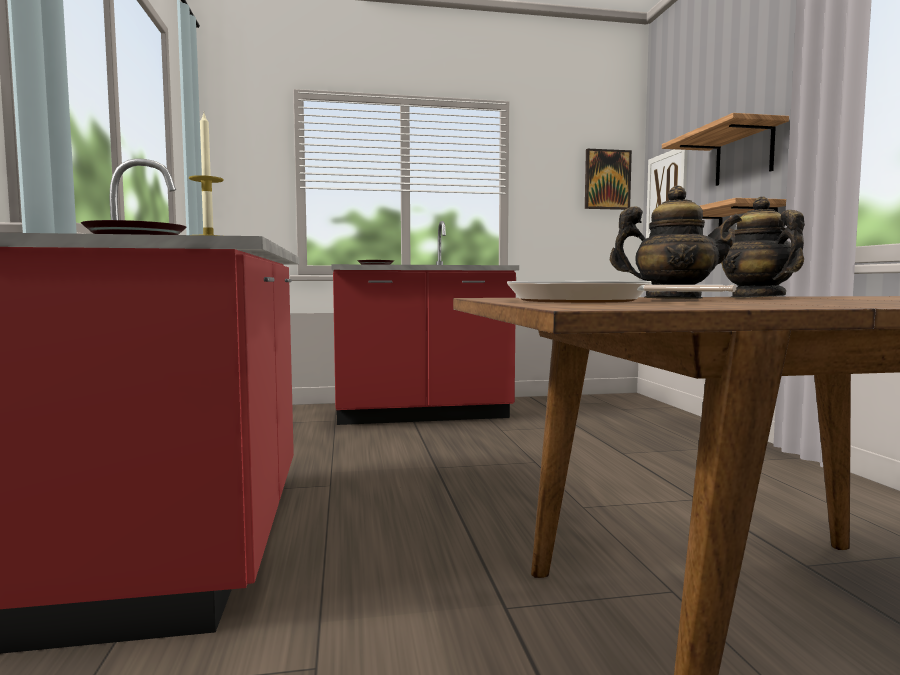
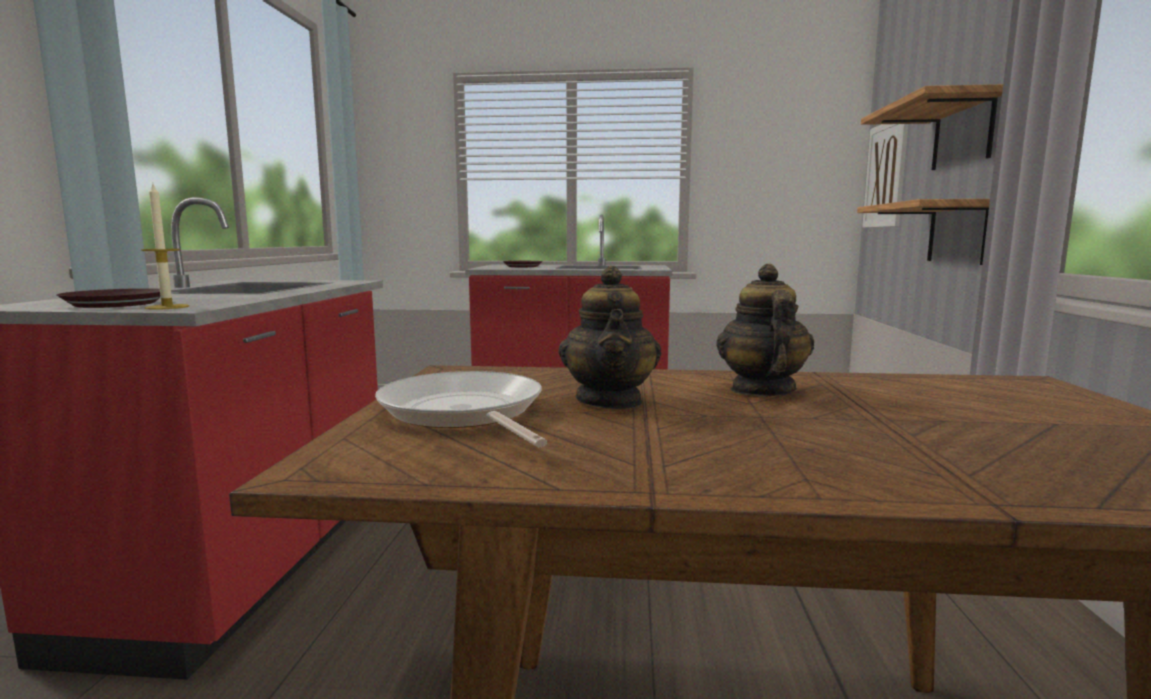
camera: 15 degrees right, 5 degrees up
(607, 179) = (816, 155): picture -> none
(672, 299) = (610, 401): teapot -> teapot turned 60 degrees clockwise

